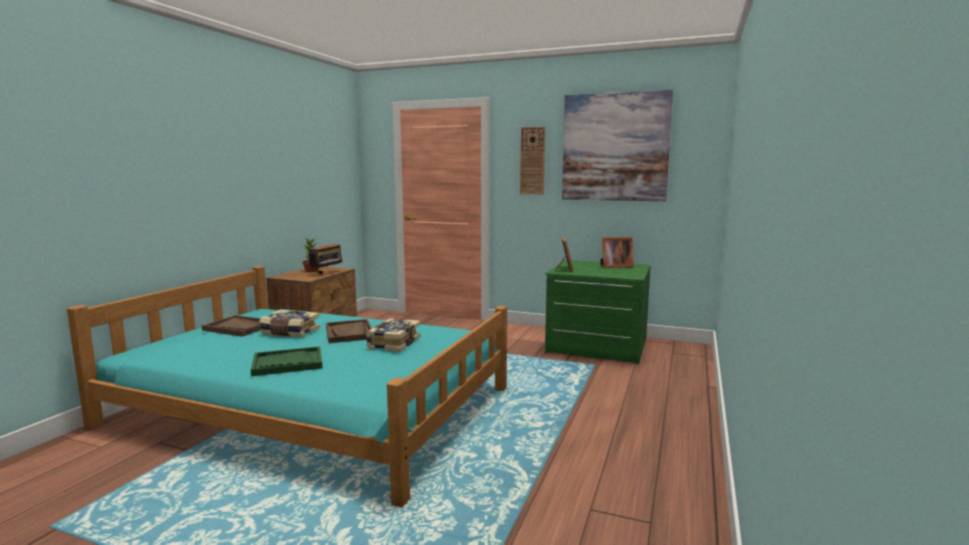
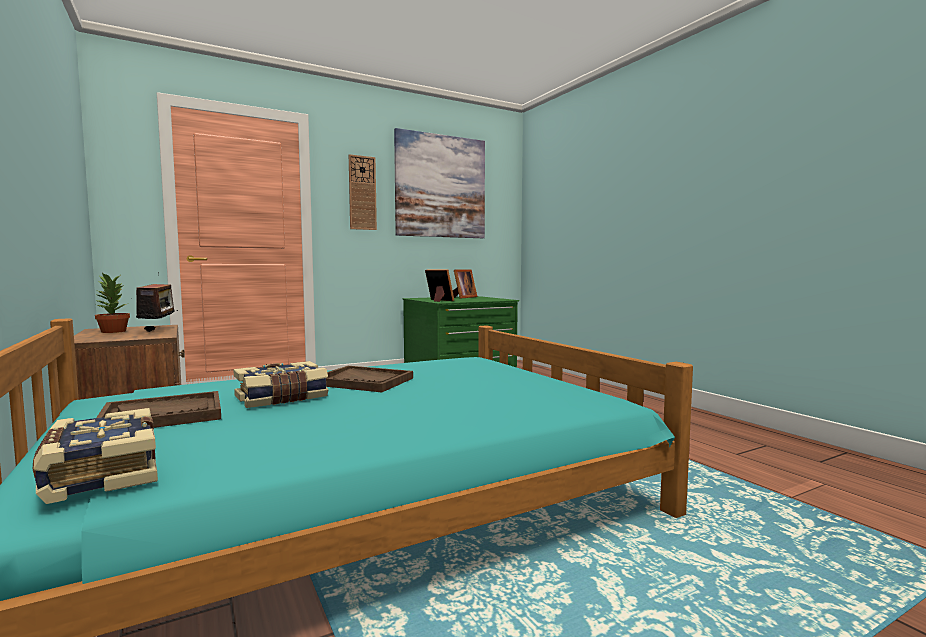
camera: 50 degrees left, 5 degrees down
(287, 363) = (422, 415): green tray -> none
(393, 343) = (448, 376): book -> book (99, 474)

